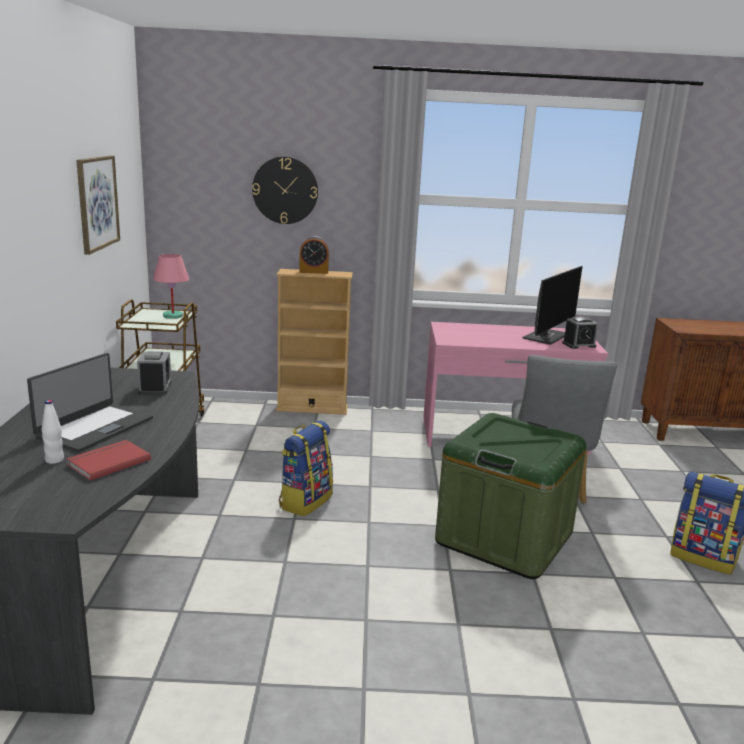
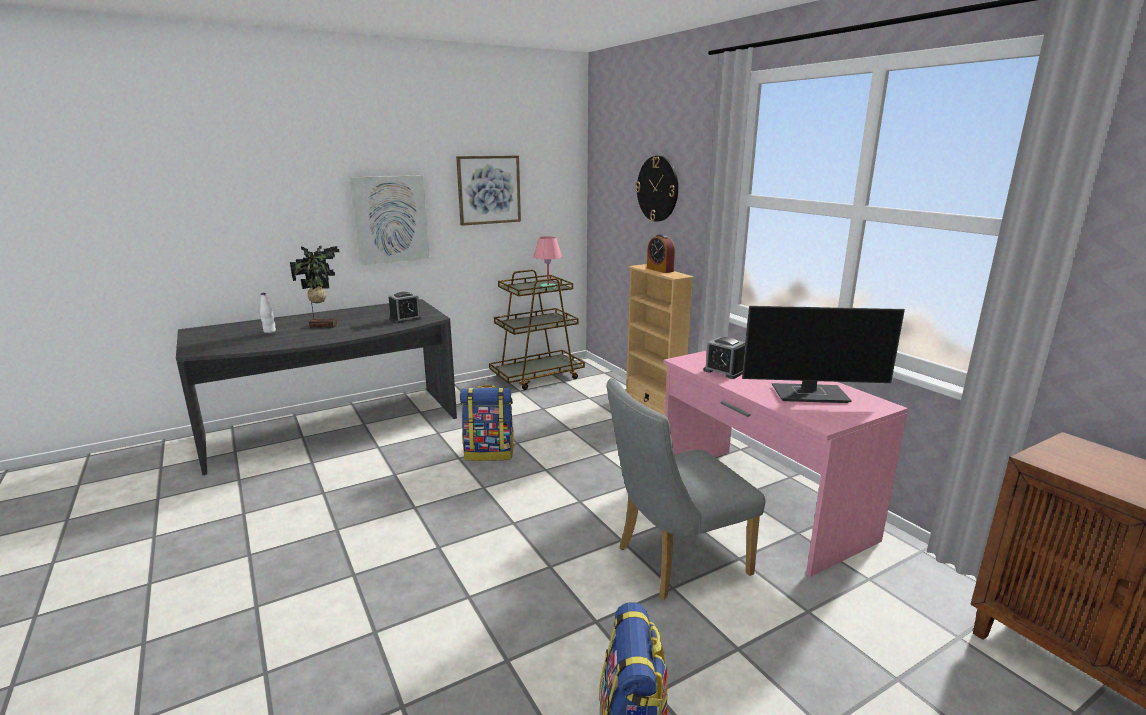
camera: 60 degrees right, 0 degrees up
(40, 258) = (390, 219): none -> picture
(94, 427) = (323, 325): laptop -> potted plant
(108, 462) = (274, 339): red book -> none
(504, 538) = (523, 562): green storage box -> none
(579, 345) = (820, 414): alarm clock -> alarm clock (723, 371)

